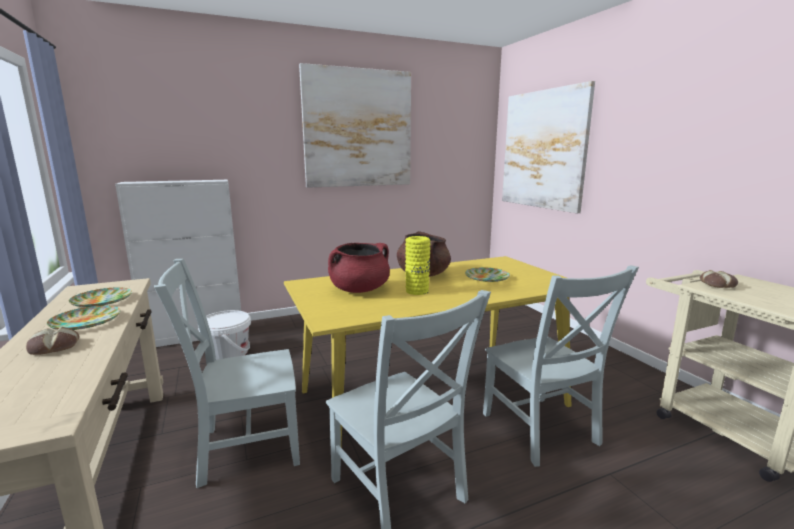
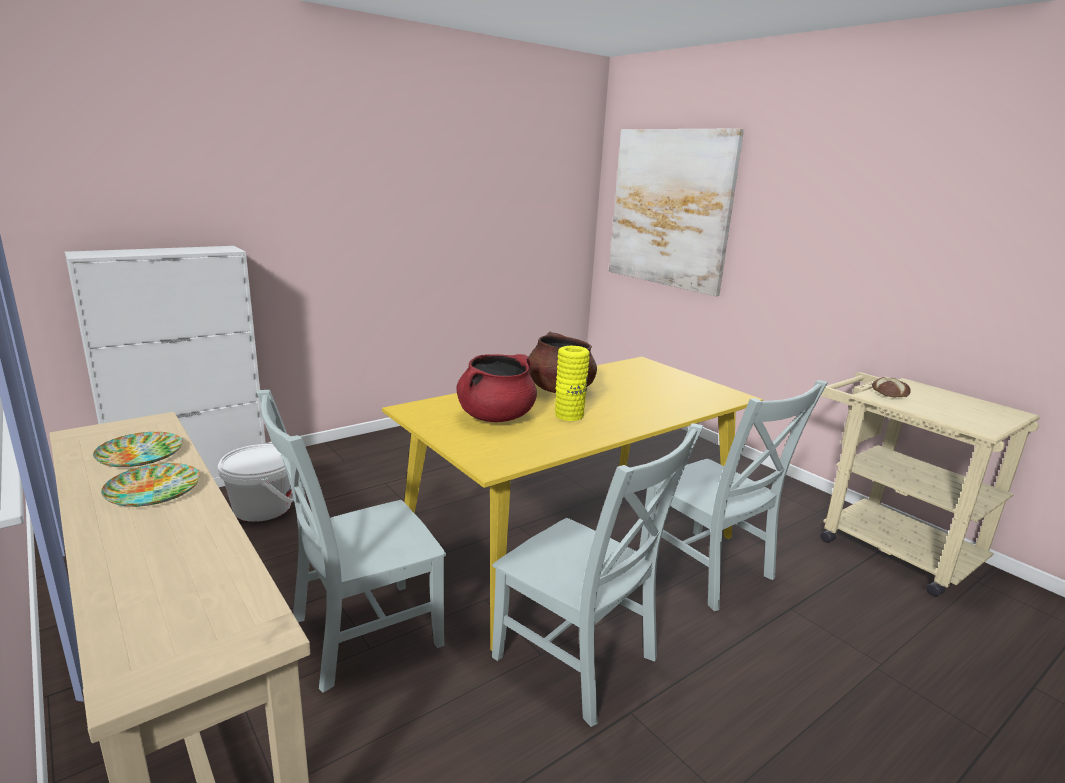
camera: 15 degrees left, 5 degrees up
(53, 347) = (149, 533): bread -> none
(358, 129) = (422, 169): picture -> none
(487, 278) = (639, 391): plate -> none

